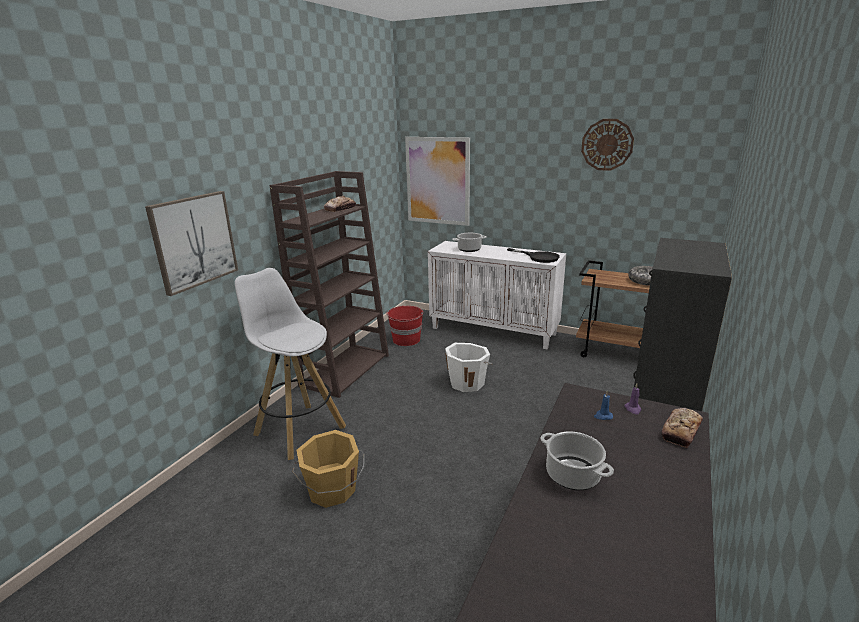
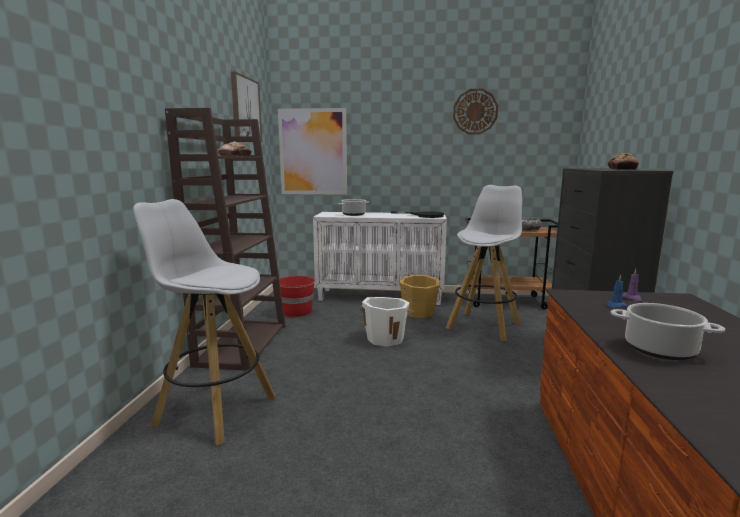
camera: 20 degrees left, 10 degrees down
(194, 241) = (78, 146): picture -> picture (245, 109)
(332, 490) = (298, 468): orange bucket -> orange bucket (419, 312)
(573, 382) = (484, 326): none -> white stool
(681, 431) = (694, 307): bread -> bread (622, 169)

